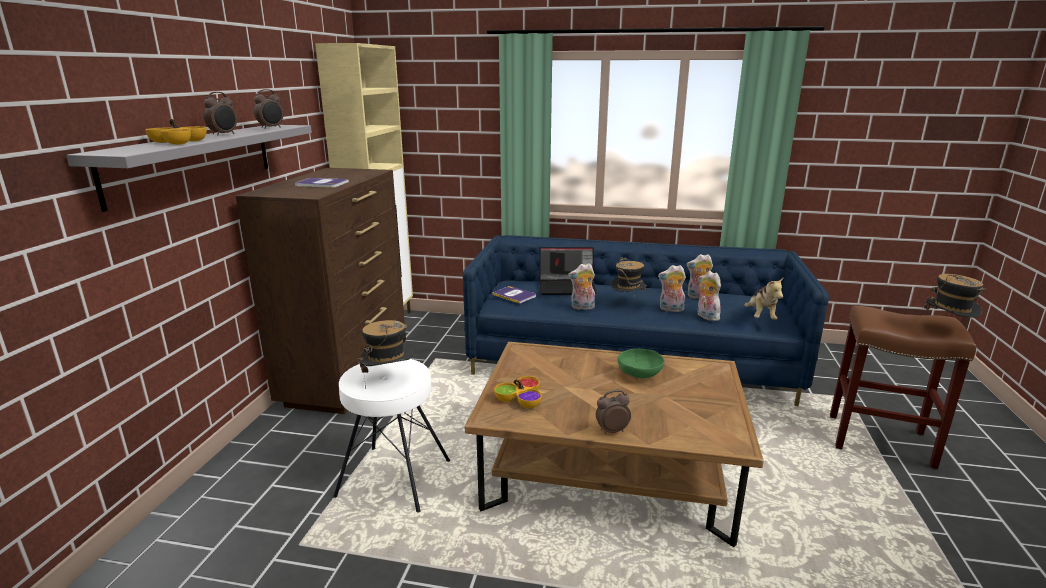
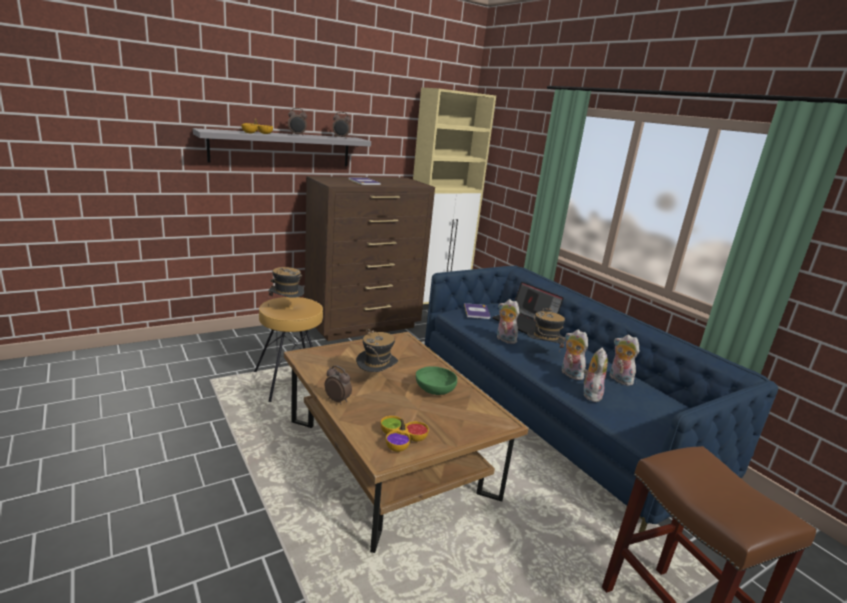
camera: 45 degrees right, 0 degrees up
(394, 478) = (290, 381): white stool -> brown stool
(521, 399) = (338, 358): bowl -> bowl (401, 439)
(760, 316) = (640, 420): plush toy -> none
(946, 329) = (745, 519): hat -> hat (375, 380)

